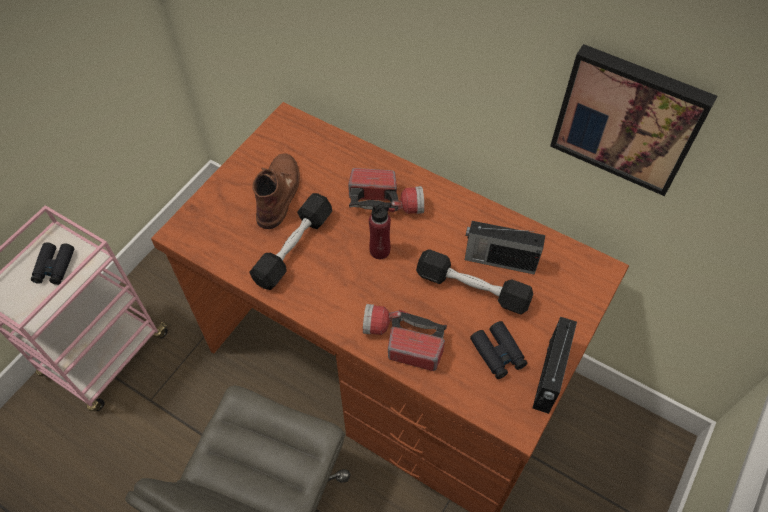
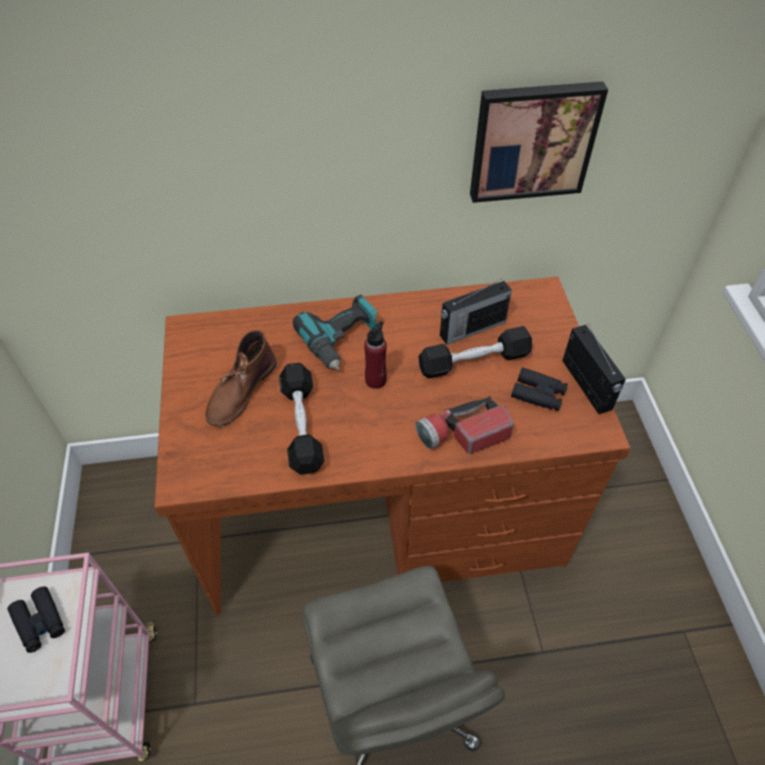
camera: 40 degrees left, 5 degrees down
(278, 192) = (240, 390): brown boot -> brown boot turned 120 degrees counterclockwise
(386, 201) = (342, 340): flashlight -> power drill

